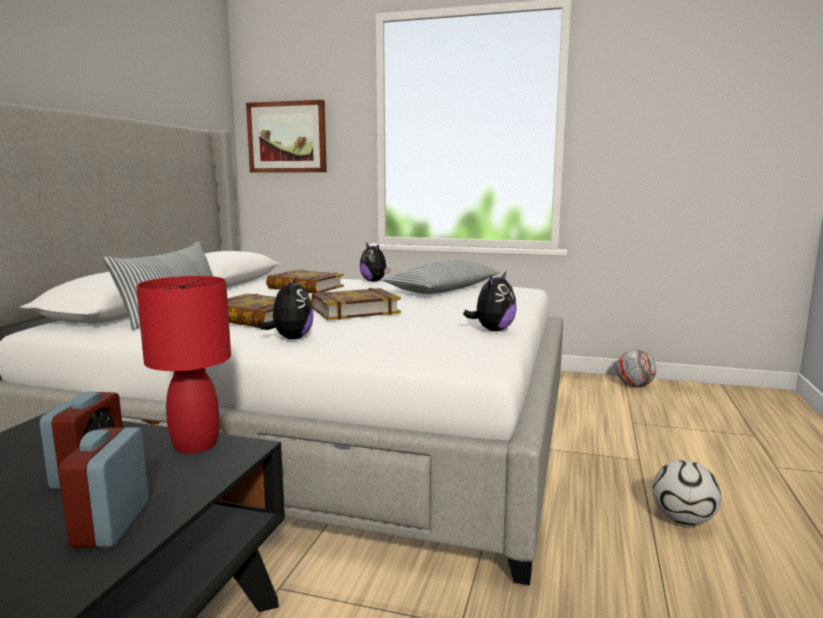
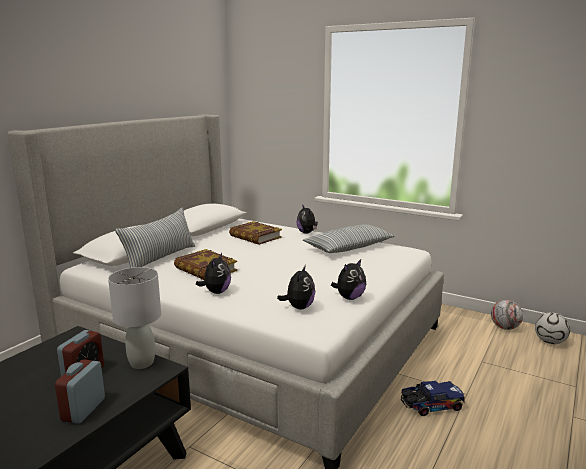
camera: 15 degrees right, 5 degrees up
(195, 446) = (142, 363): red table lamp -> grey table lamp
(287, 137) = (262, 114): picture -> none
(355, 310) = (271, 267): book -> none
(432, 342) = (299, 307): none -> plush toy
(605, 479) = (430, 406): none -> toy truck
(682, 520) = (467, 447): football -> football (549, 342)

